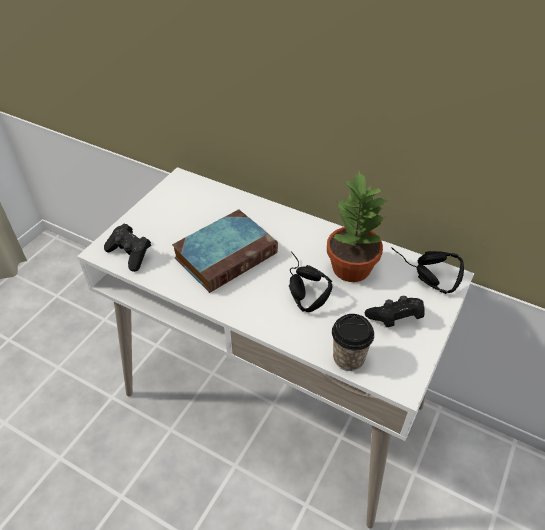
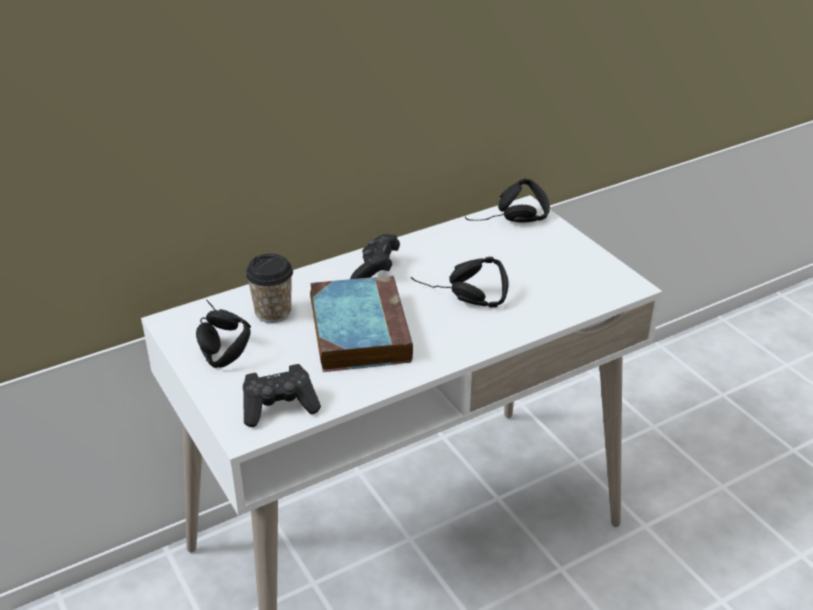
camera: 60 degrees left, 10 degrees down
(173, 202) = (214, 342): none -> black headphones
(348, 358) = (578, 303): cup -> cup (273, 312)
(350, 267) = (460, 256): potted plant -> none
(395, 319) = (550, 258): black game controller -> black game controller (375, 270)

